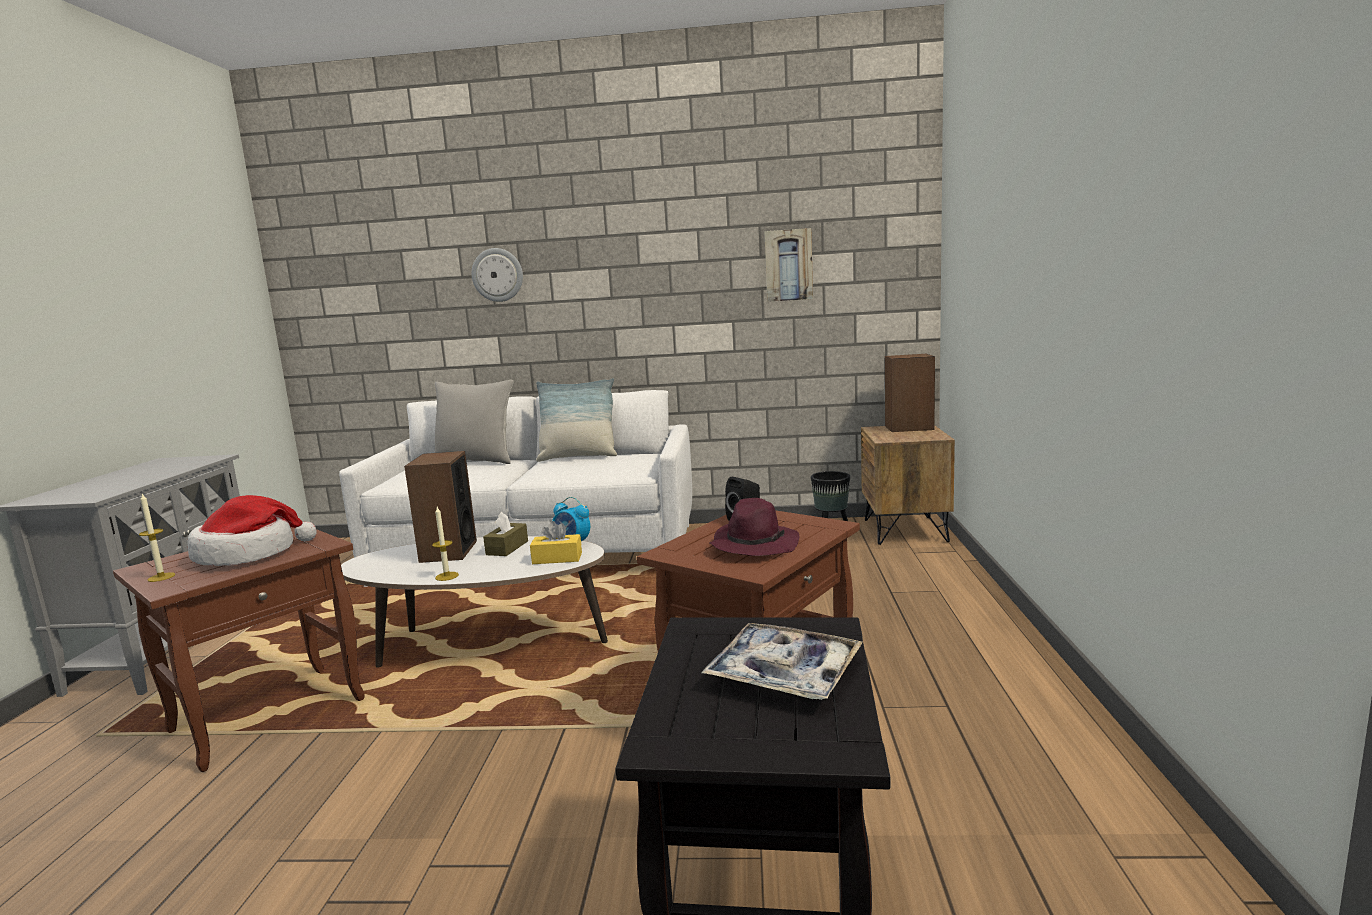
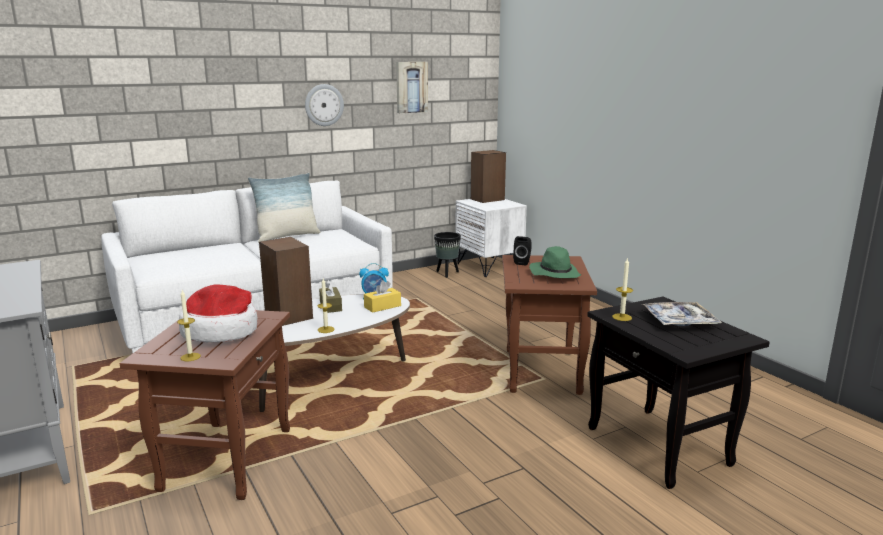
camera: 35 degrees left, 5 degrees up
(477, 462) = (201, 248): grey pillow -> none
(497, 275) = (187, 84): wall clock -> wall clock (324, 105)
(698, 640) = (622, 317): none -> candle
(753, 545) = (554, 274): purple hat -> green hat
(906, 530) = (489, 267): brown nightstand -> white nightstand

